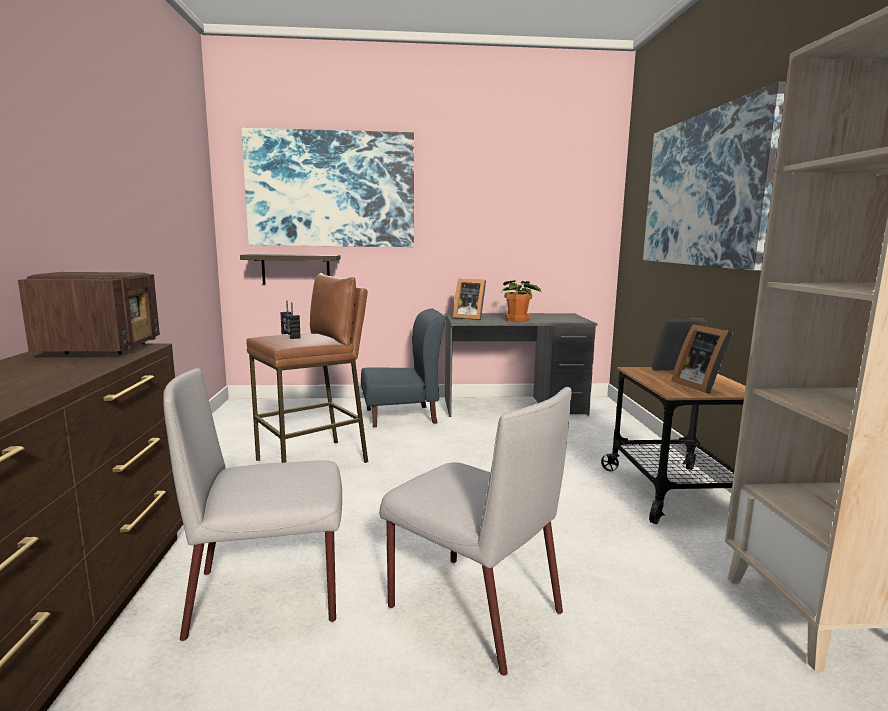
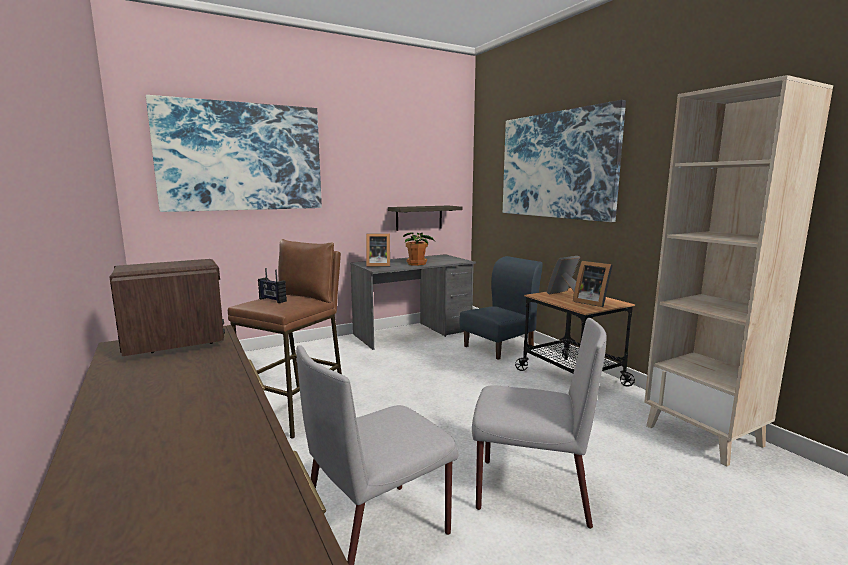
camera: 25 degrees left, 0 degrees up
(296, 269) = (210, 233): shelf -> shelf (419, 217)
(401, 416) = (333, 356): blue chair -> blue chair (499, 347)

